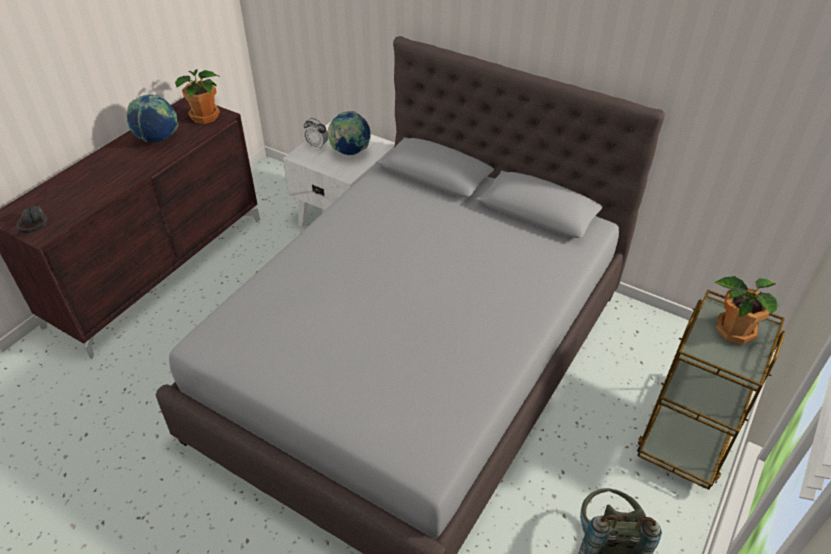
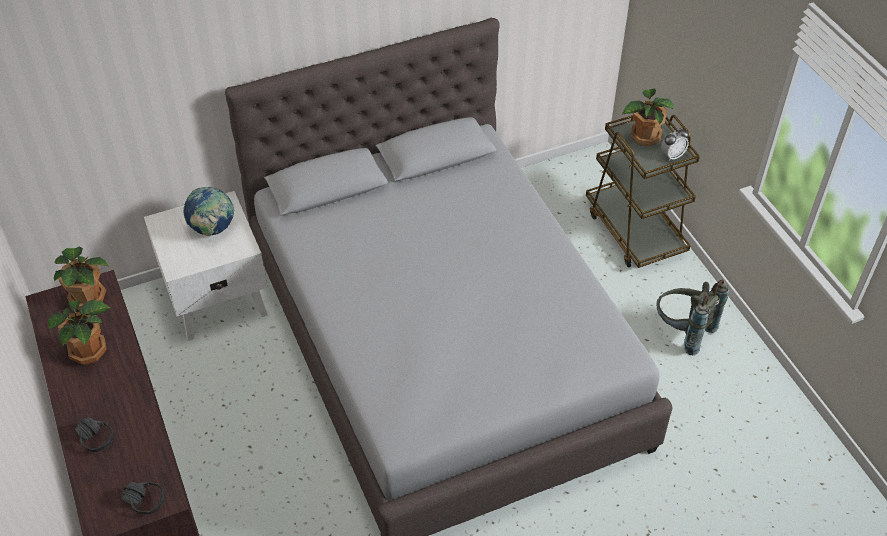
camera: 55 degrees left, 5 degrees up
(86, 179) = (101, 434): none -> black headphones
(158, 139) = (90, 351): globe -> potted plant
(317, 146) = (175, 248): alarm clock -> alarm clock (672, 156)

